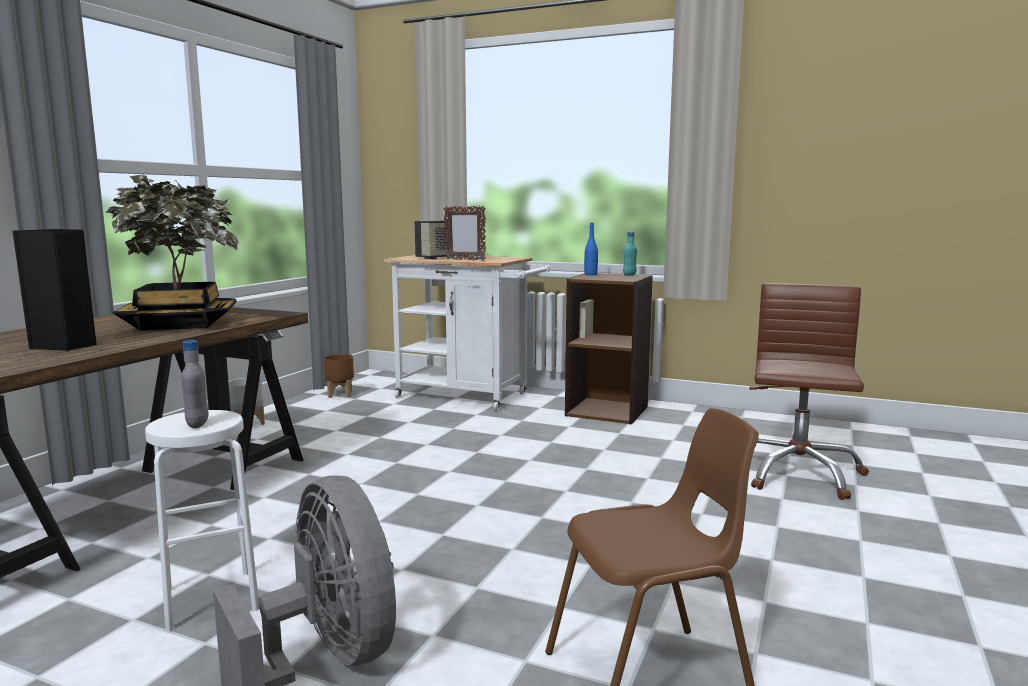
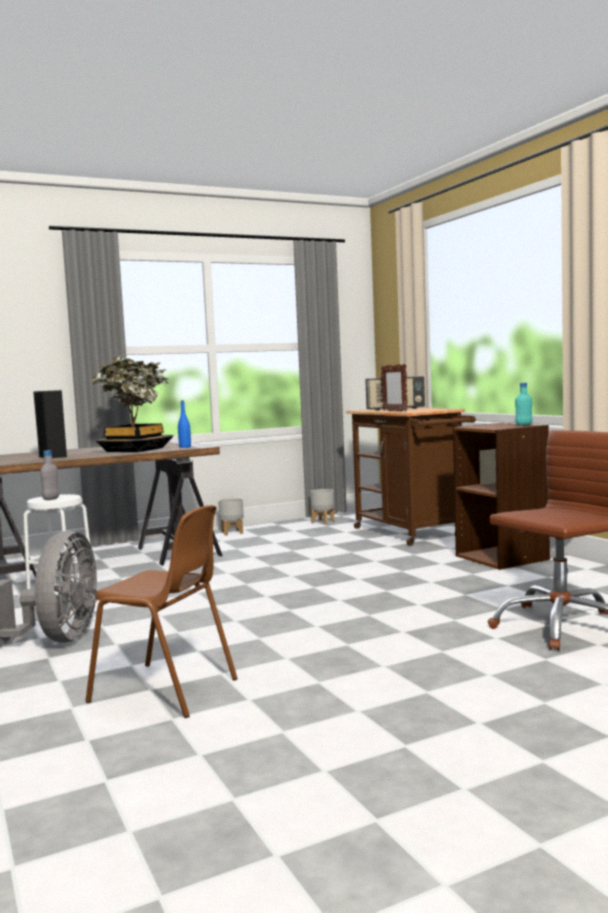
camera: 40 degrees right, 5 degrees down
(340, 394) = (323, 522): brown planter -> grey planter
(469, 396) = (411, 533): white cart -> brown cart
(590, 274) = (491, 424): blue bottle -> blue bottle (185, 447)

